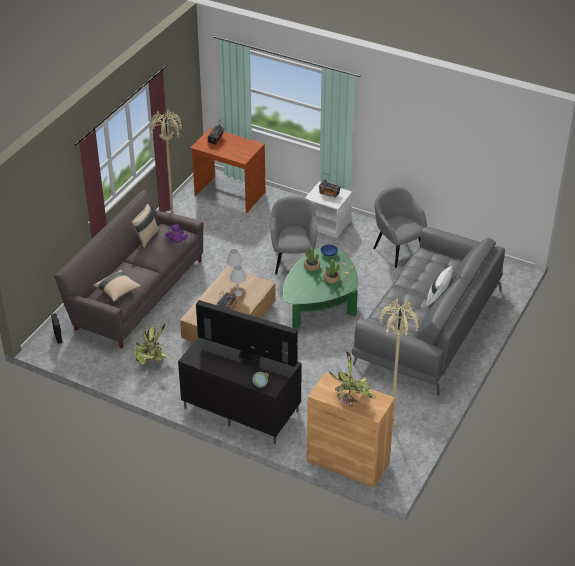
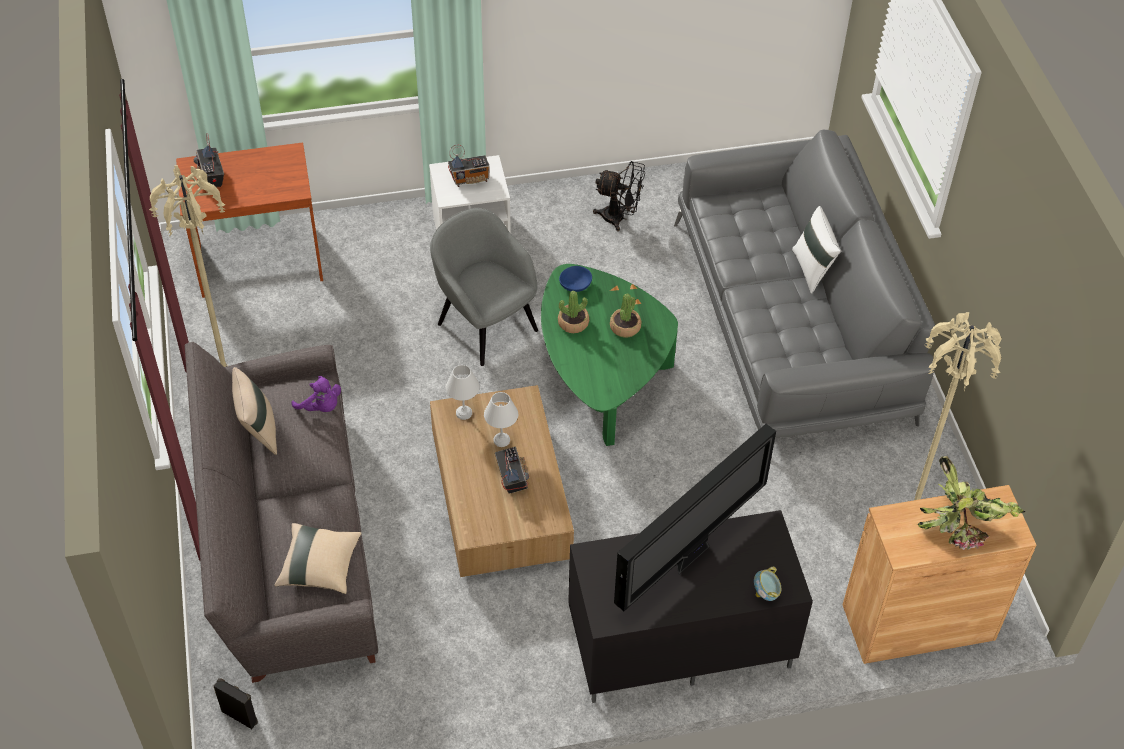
camera: 40 degrees left, 10 degrees up
(152, 362) = (452, 653): potted plant -> none
(247, 356) = (691, 554): television -> television turned 150 degrees clockwise
(398, 250) = (619, 218): grey armchair -> black fan

